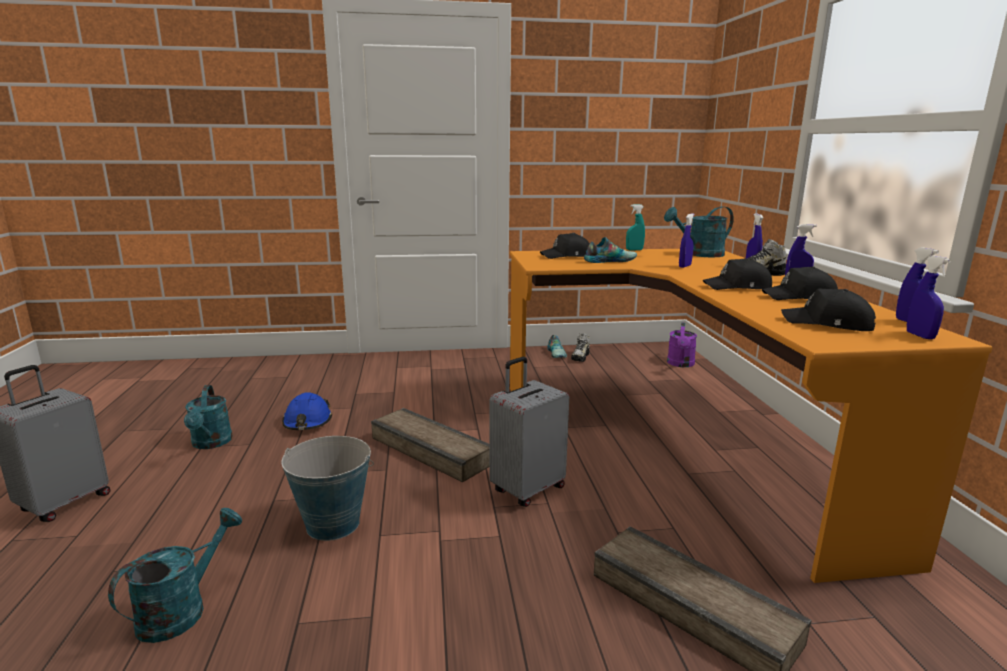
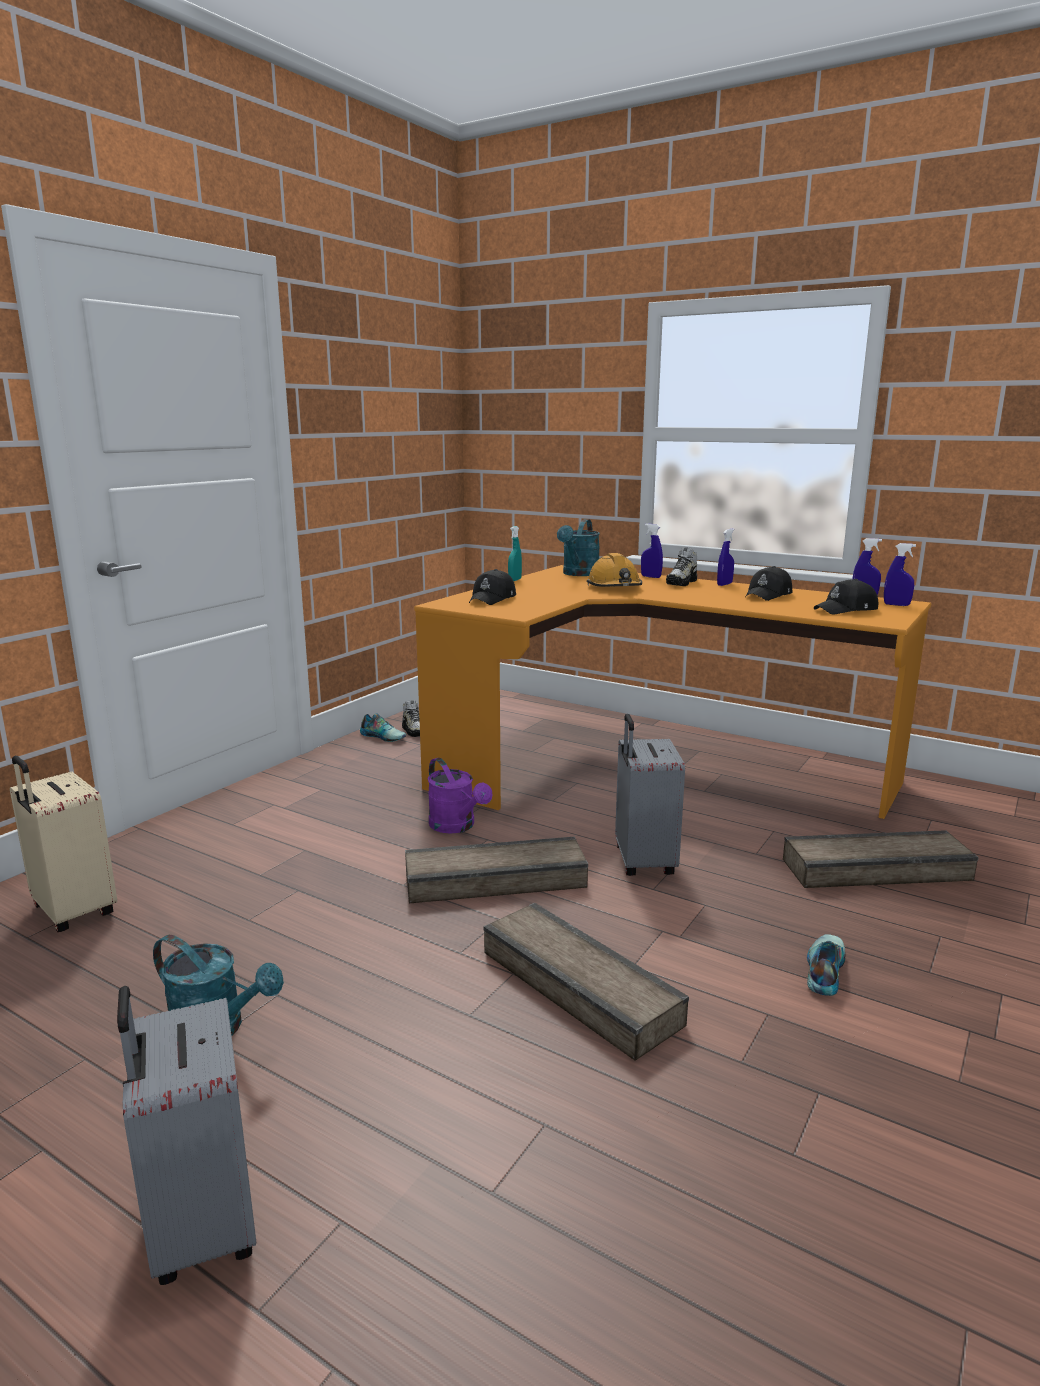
camera: 50 degrees left, 0 degrees up
(182, 609) = (645, 1141): turquoise watering can -> none
(278, 376) = (72, 912): none -> beige suitcase
(307, 422) = (287, 933): blue hard hat -> none
(332, 524) = (577, 988): bucket -> crate
(609, 260) = (544, 595): shoe -> shoe (823, 970)
(681, 364) = (514, 706): purple watering can -> purple watering can (457, 826)
(684, 266) = (614, 587): blue spray bottle -> orange hard hat
(738, 287) = (713, 597): black cap -> none

